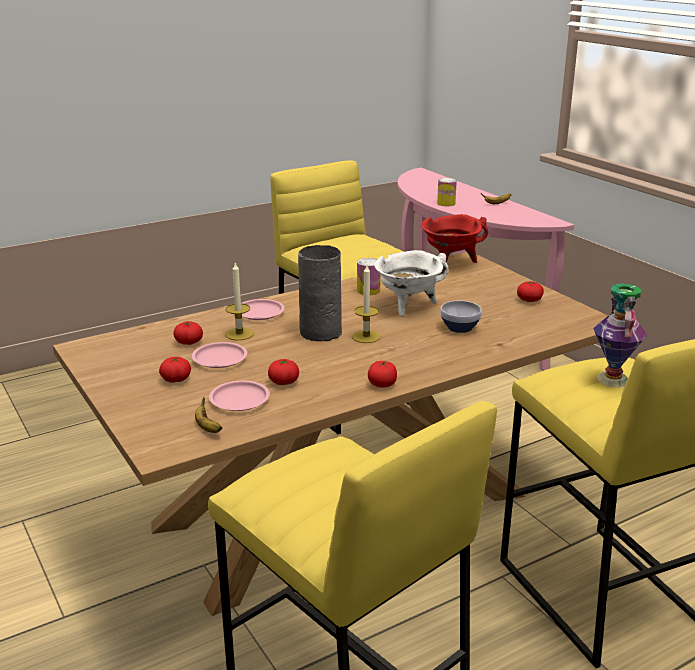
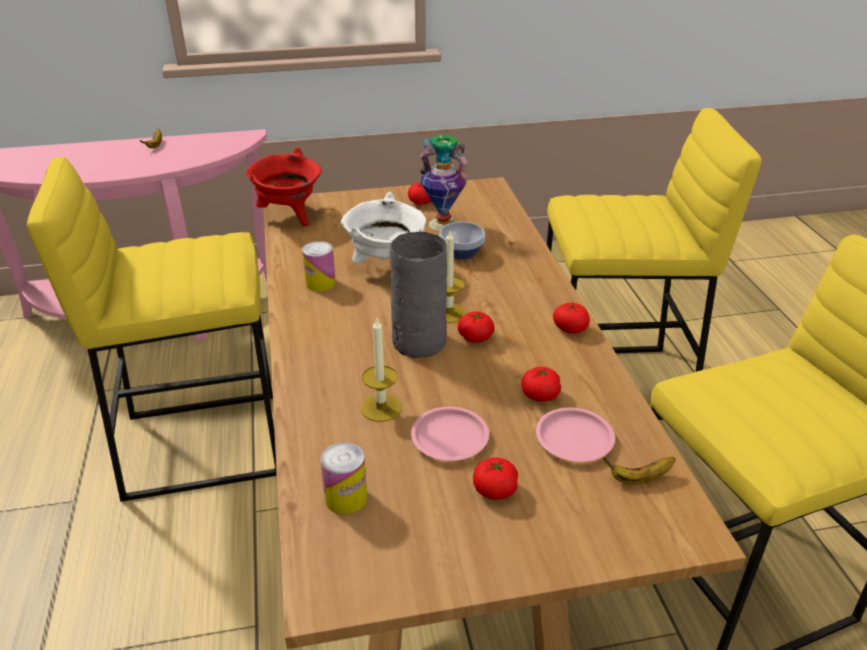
camera: 70 degrees left, 10 degrees up
(189, 342) = (380, 460): tomato -> tomato (475, 337)
(259, 313) = (324, 378): pink plate -> none
(446, 203) = (115, 170): can -> can (346, 498)
(611, 379) = (618, 211): vase -> vase (442, 224)

